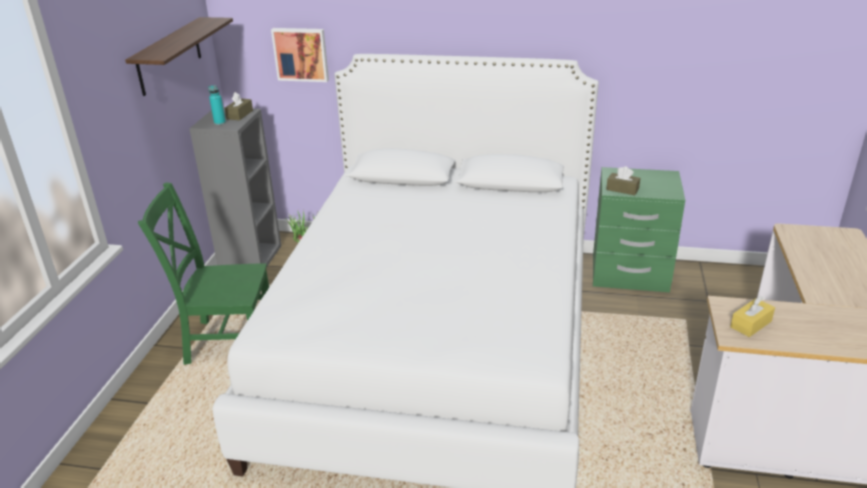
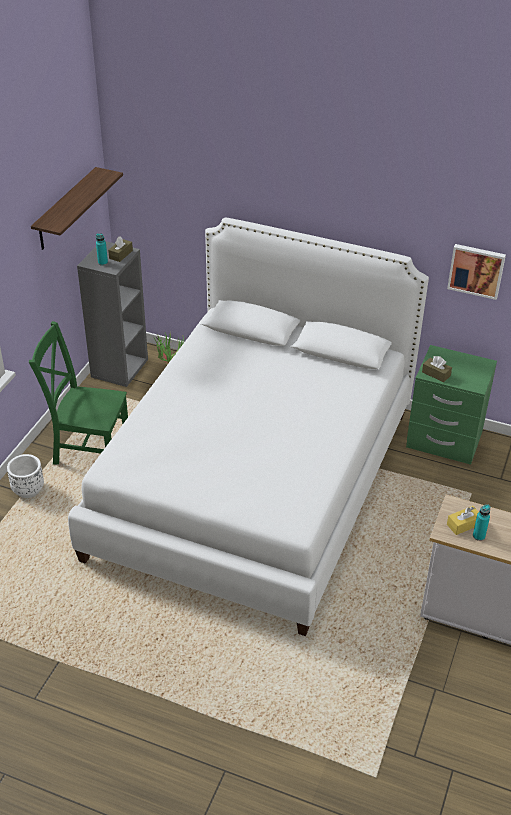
camera: 10 degrees right, 10 degrees up
(154, 399) = (28, 490): none -> white planter
(301, 54) = (179, 206): picture -> picture (476, 270)
(778, 334) = (478, 536): none -> turquoise bottle

